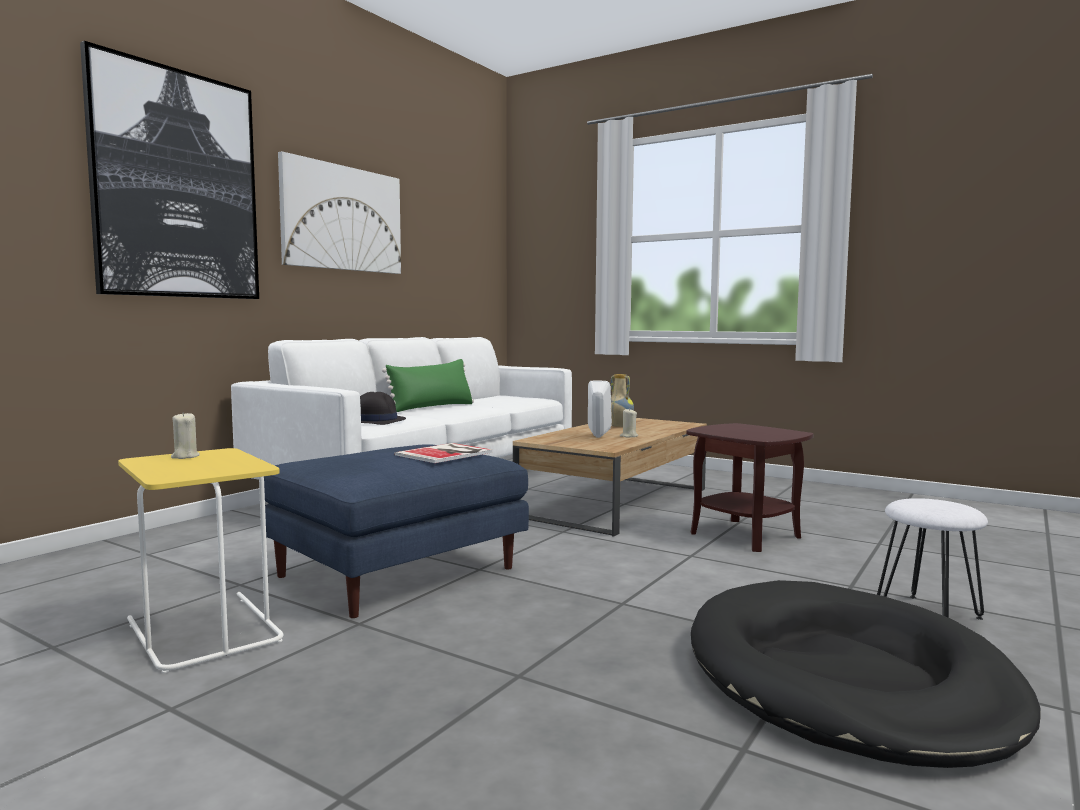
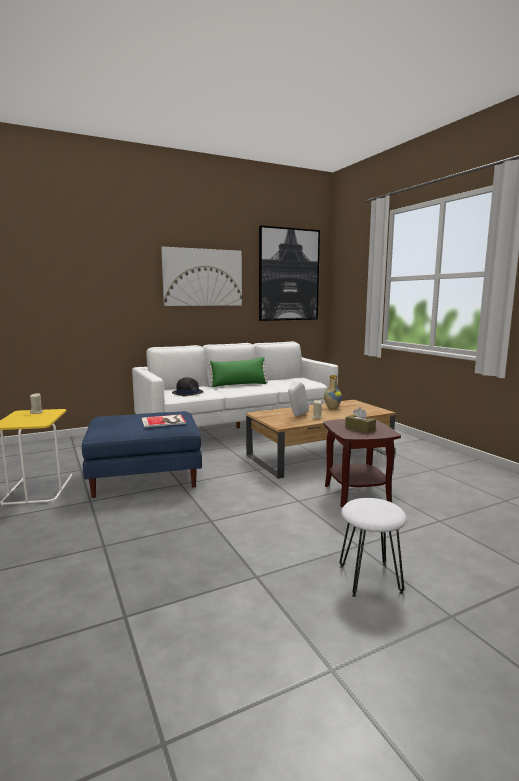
camera: 30 degrees right, 5 degrees up
(177, 185) = (104, 271): picture -> picture (288, 275)
(754, 432) = (360, 429): none -> brown tissue box
(846, 679) = (240, 600): black dog bed -> none

